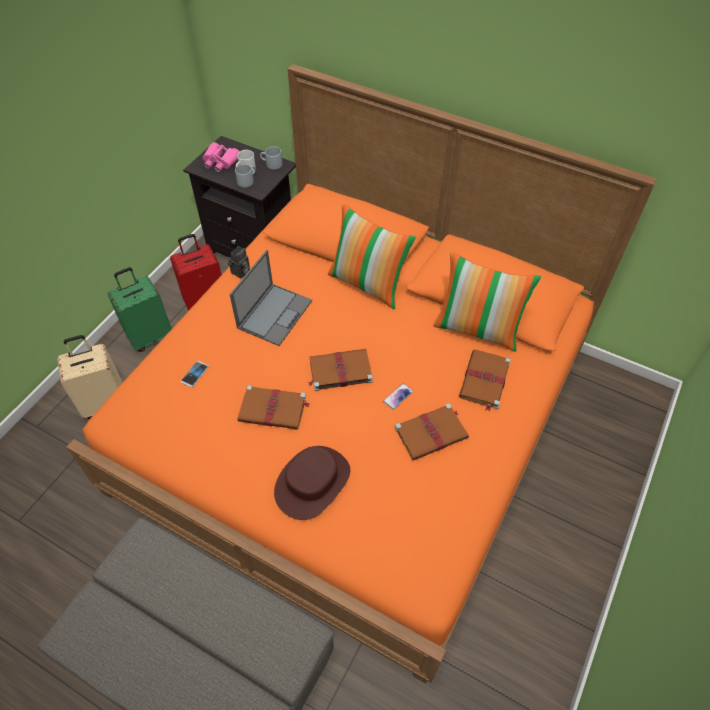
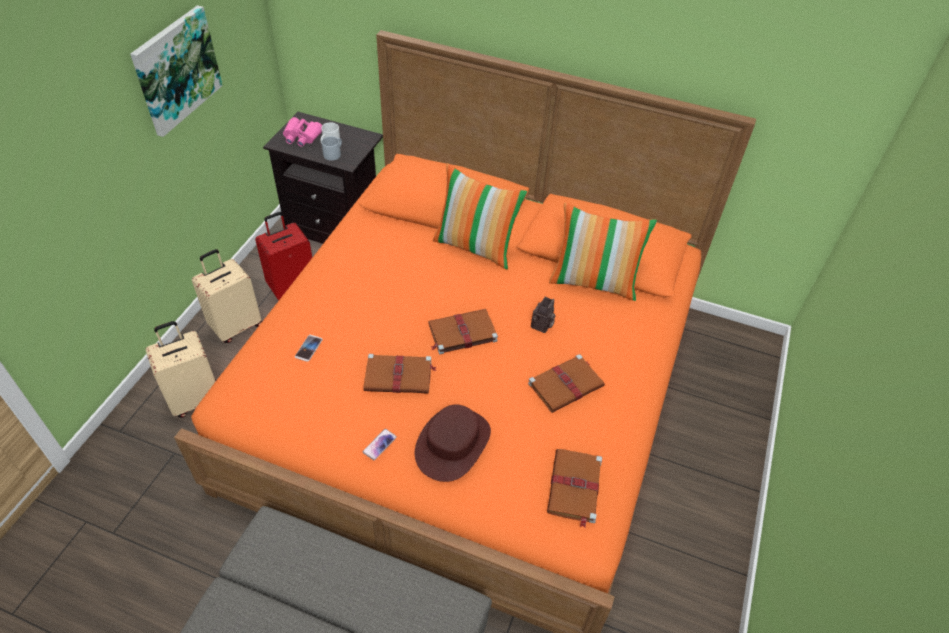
camera: 10 degrees left, 5 degrees down
(92, 98) = (176, 70): none -> picture
(150, 336) = (236, 326): green suitcase -> beige suitcase
(241, 273) = (340, 245): camera -> camera (542, 326)
(271, 164) = (356, 136): grey mug -> none
(275, 313) = (384, 282): laptop -> none
(398, 396) = (526, 353): phone -> phone (379, 444)
(484, 381) = (609, 331): brown book -> brown book (574, 488)

